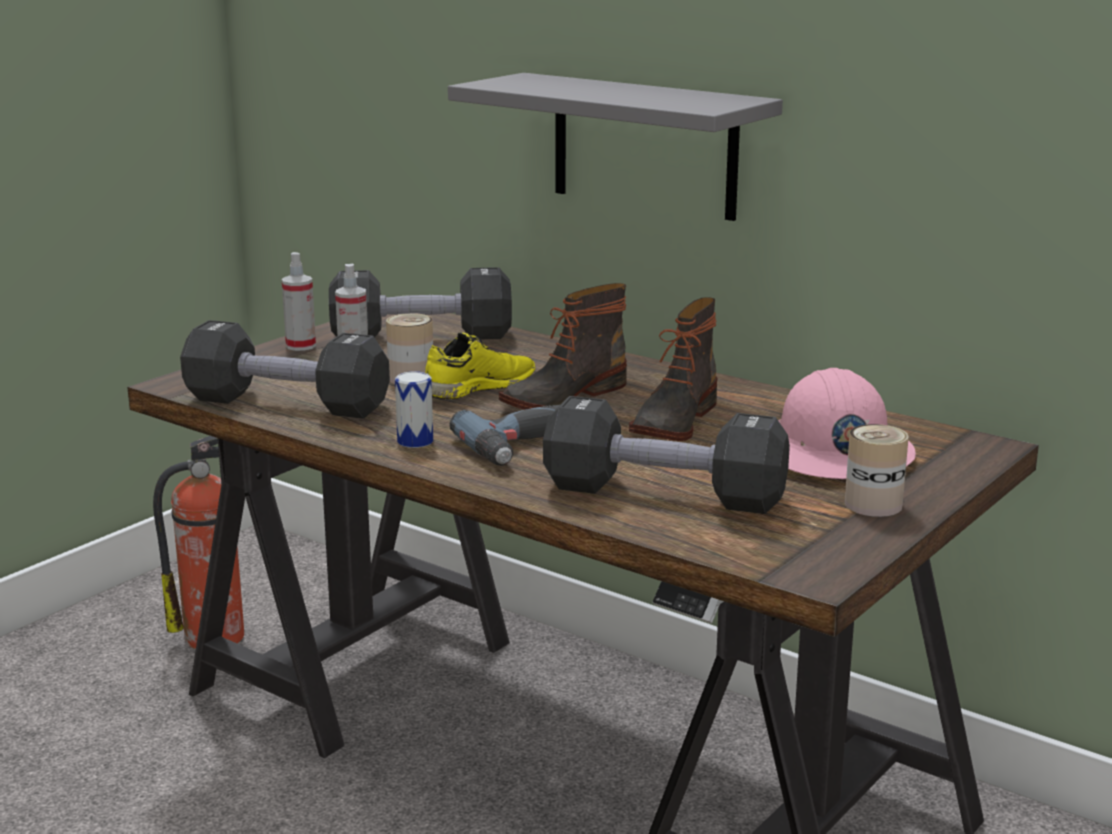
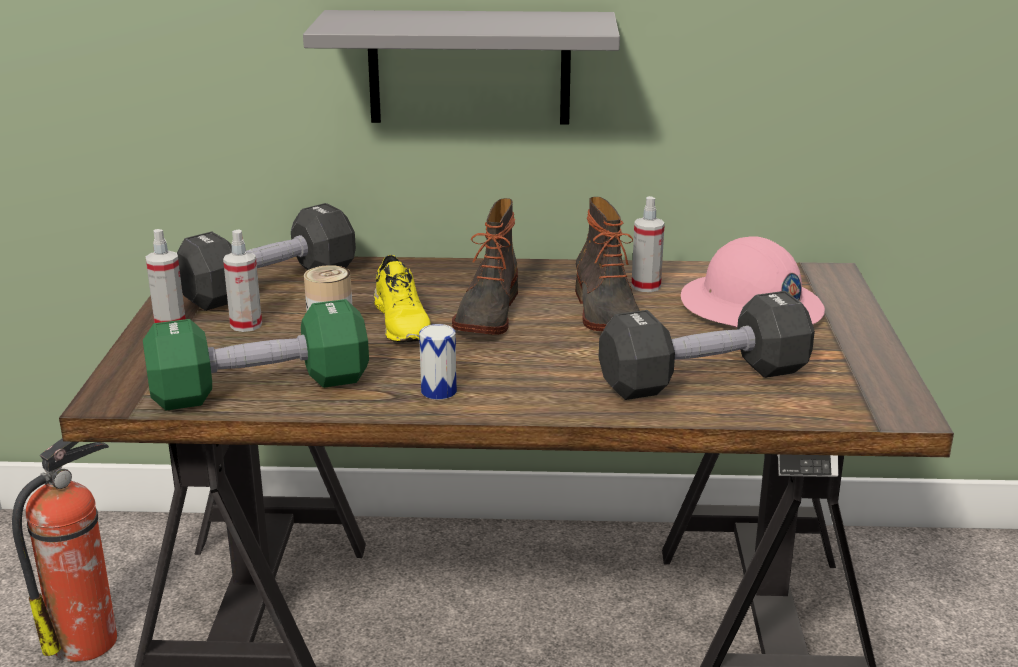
camera: 35 degrees left, 5 degrees up
(287, 404) = (261, 389): black dumbbell -> green dumbbell
(477, 387) = (403, 323): yellow shoe -> yellow shoe turned 150 degrees clockwise
(522, 447) = (533, 370): power drill -> none
(756, 411) = (646, 286): none -> spray bottle
(873, 505) = (843, 342): can -> none

